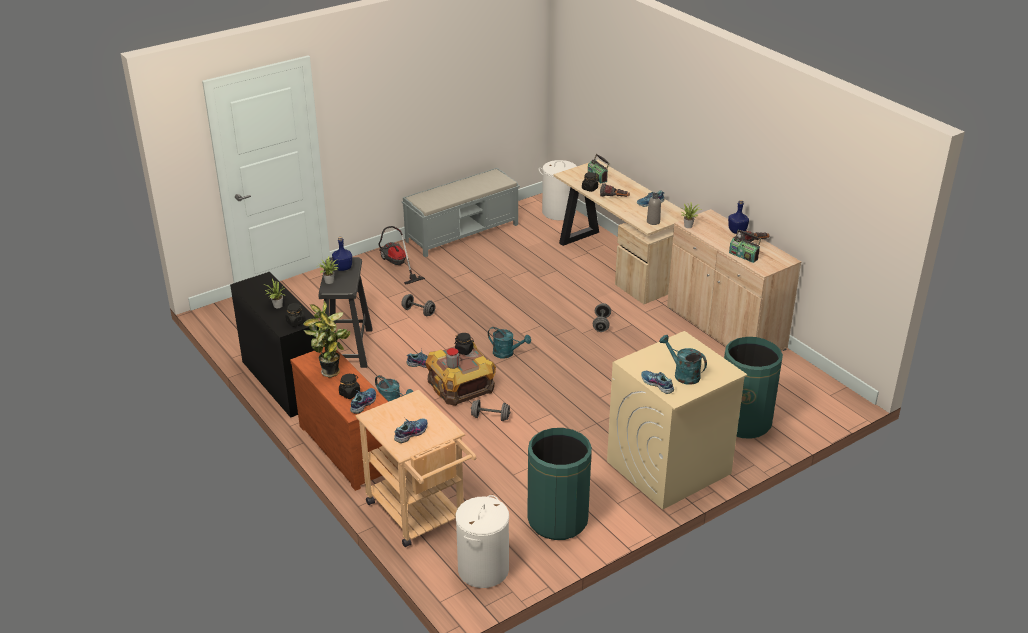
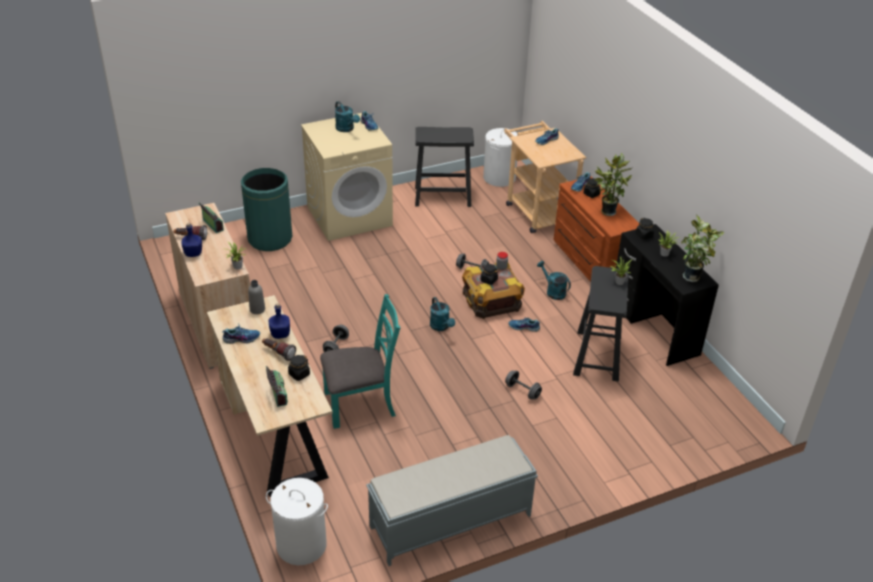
camera: 170 degrees left, 5 degrees up
(254, 287) = (693, 277): none -> potted plant
(343, 267) = (607, 297): blue bottle -> blue bottle (280, 334)
(396, 265) = (544, 469): vacuum cleaner -> none
(507, 353) = (441, 327): turquoise watering can -> turquoise watering can turned 150 degrees counterclockwise
(557, 286) = (360, 403): none -> turquoise chair
(557, 520) = (443, 196): green trash can -> black stool

